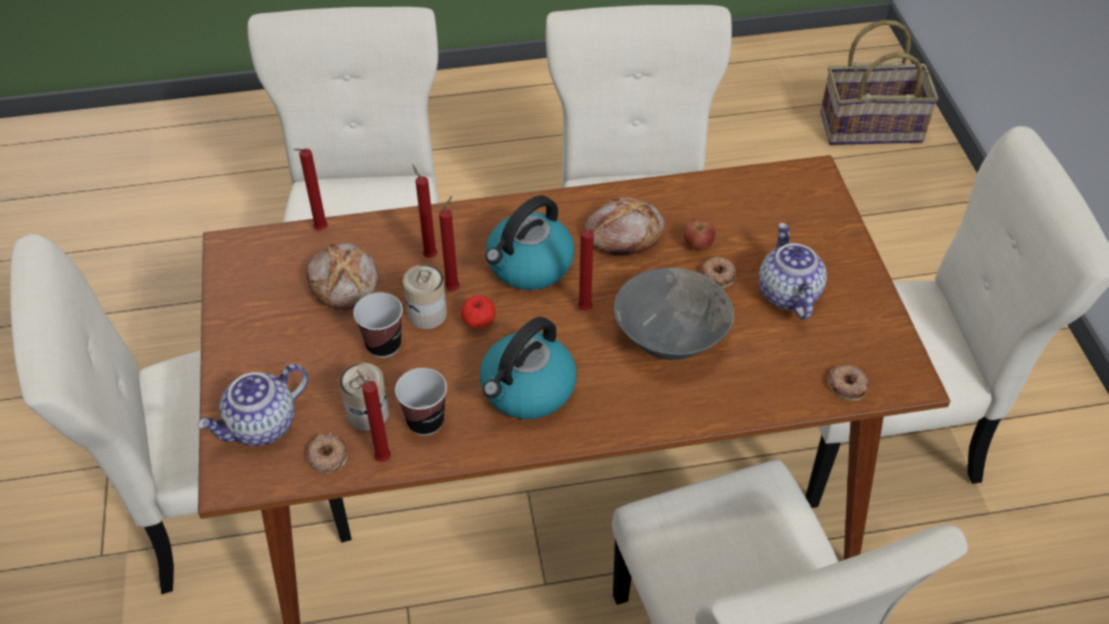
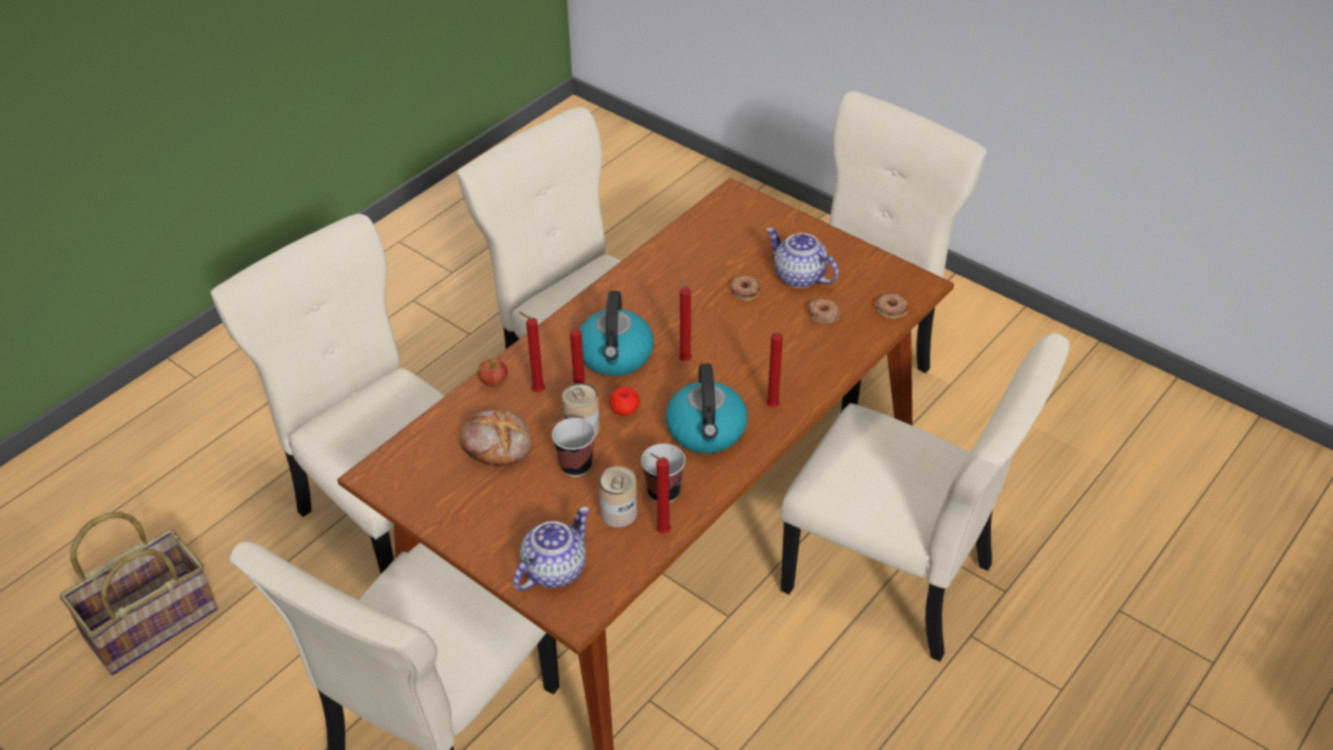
camera: 40 degrees left, 5 degrees down
(262, 426) = (554, 569): teapot -> teapot turned 150 degrees counterclockwise
(319, 230) = (431, 423): red candle -> red candle (772, 408)
(327, 456) = (624, 556): donut -> donut (823, 314)
(623, 235) = (655, 300): bread -> none
(670, 337) = (759, 344): grey bowl -> none
(697, 244) = (710, 279): apple -> apple (494, 382)
(871, 126) = (637, 176): basket -> basket (151, 621)

